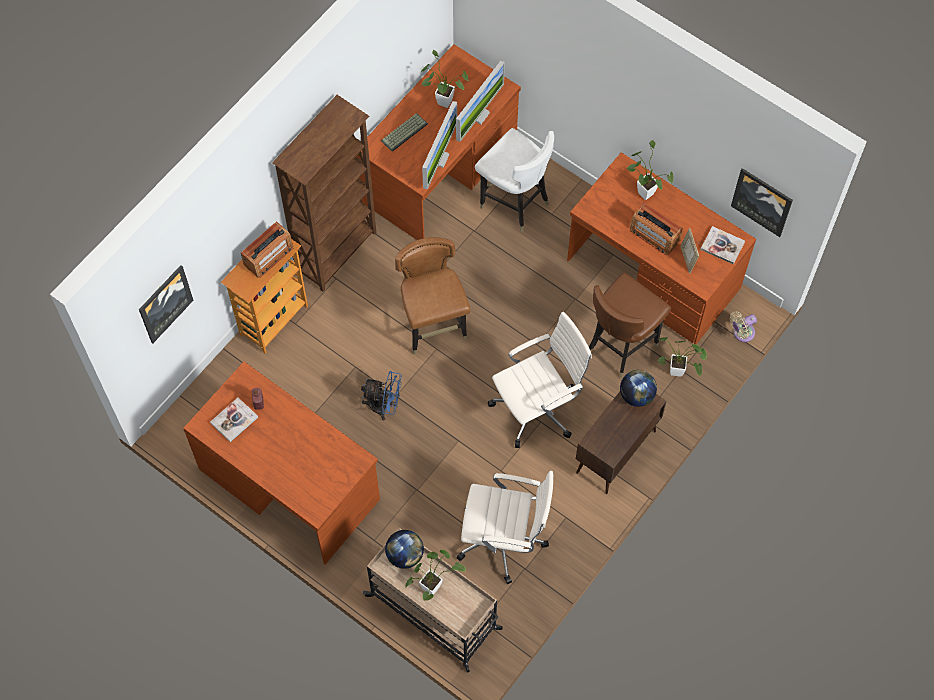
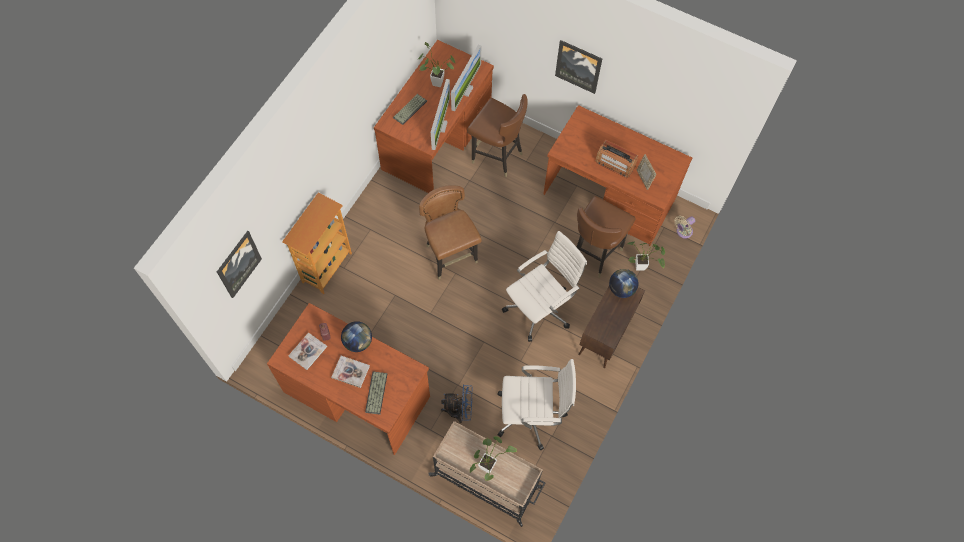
camera: 10 degrees left, 0 degrees up
(268, 256) = (318, 216): radio -> none
(310, 481) = (377, 393): none -> keyboard
(337, 252) = (368, 209): brown bookcase -> none
(384, 406) = (422, 323): blue fan -> blue fan (459, 411)
(405, 555) = (461, 442): globe -> globe (358, 342)
(514, 203) = (496, 156): white chair -> brown chair
(643, 191) = (600, 132): potted plant -> none
(722, 246) = (668, 166): book -> book (350, 372)
(762, 201) = (699, 126): picture -> picture (578, 66)

